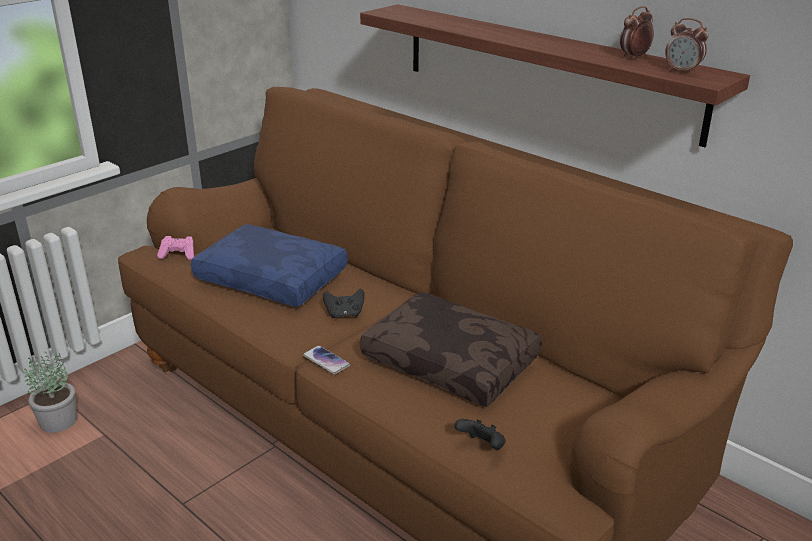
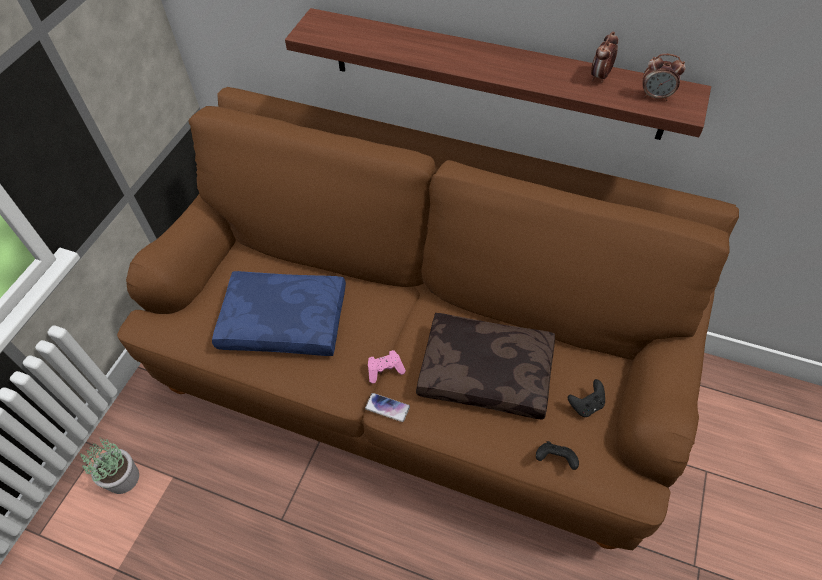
camera: 20 degrees left, 25 degrees up
(178, 255) = (180, 319): pink game controller -> pink game controller (385, 370)
(344, 314) = (371, 344): black game controller -> black game controller (586, 405)

